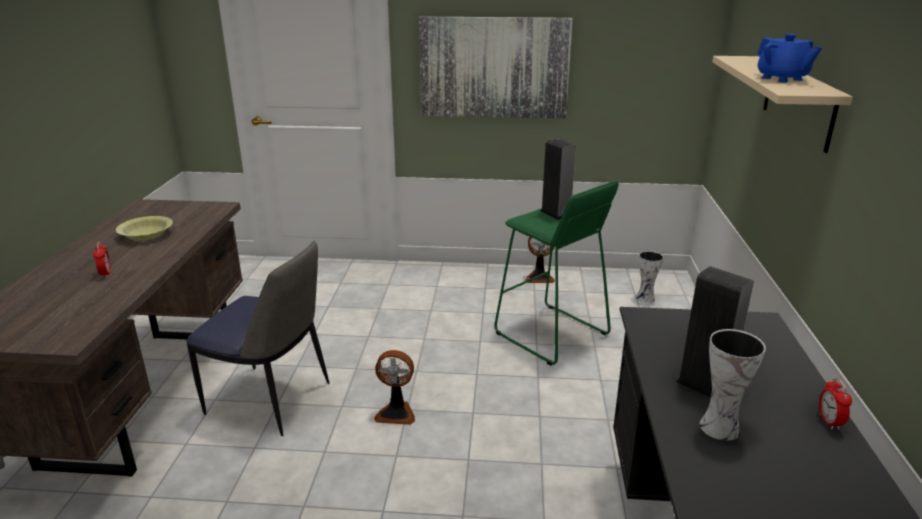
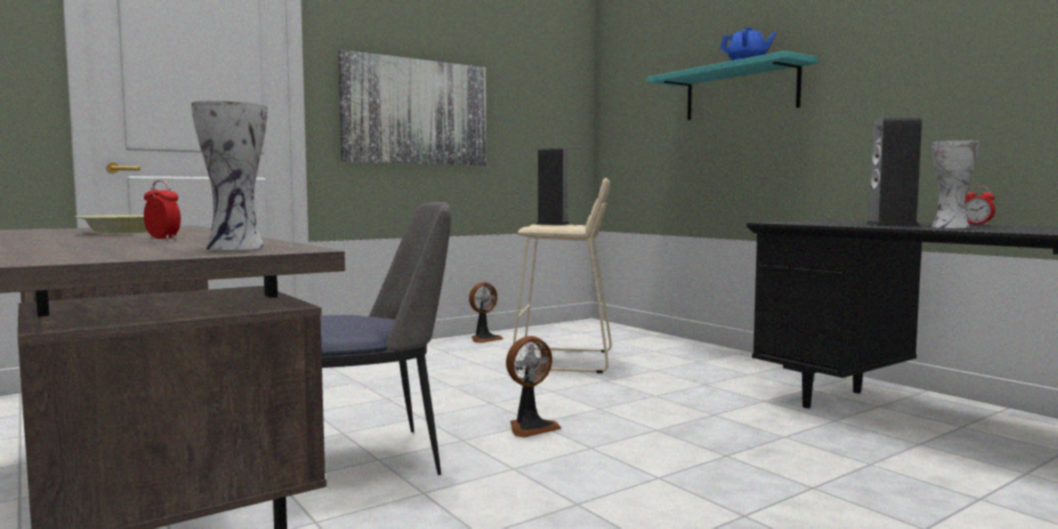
camera: 40 degrees left, 20 degrees down
(550, 334) = (564, 360): green stool -> beige stool
(646, 298) = (594, 333): vase -> vase (238, 248)
(798, 101) = (740, 92): beige shelf -> turquoise shelf

